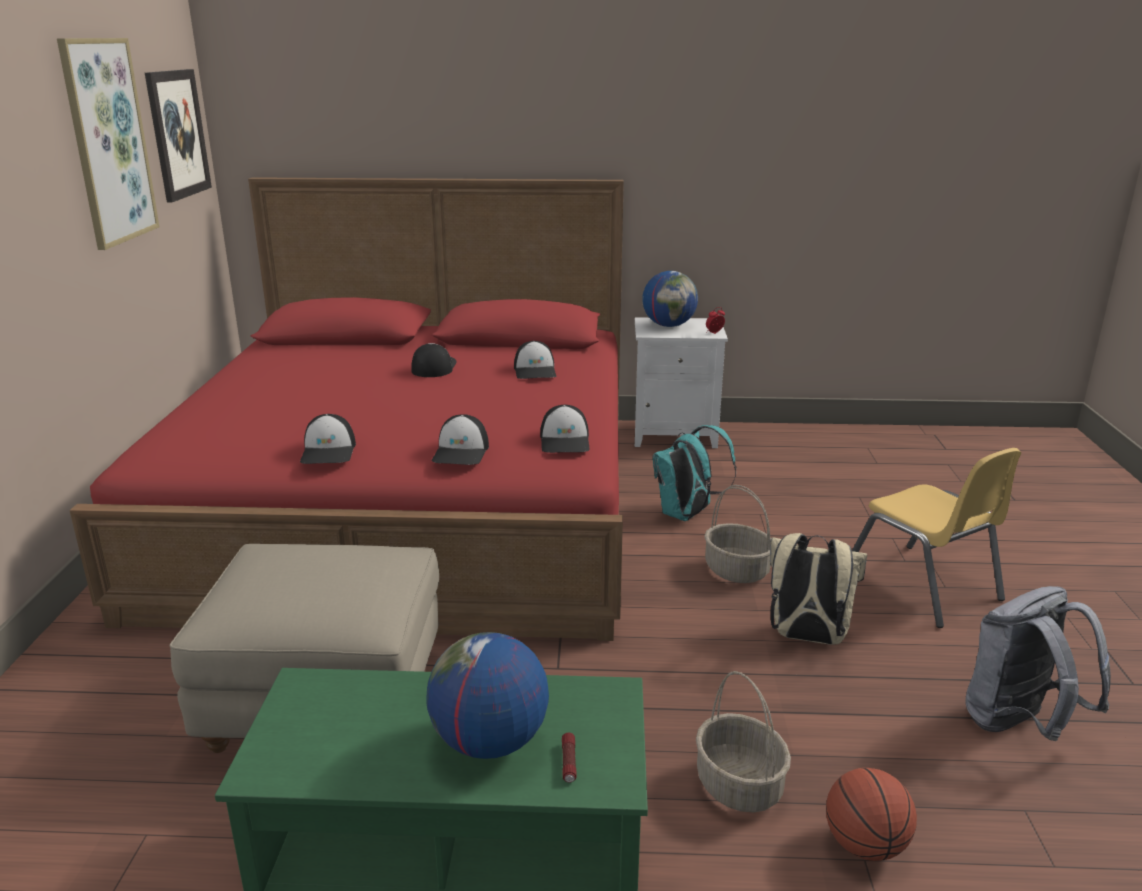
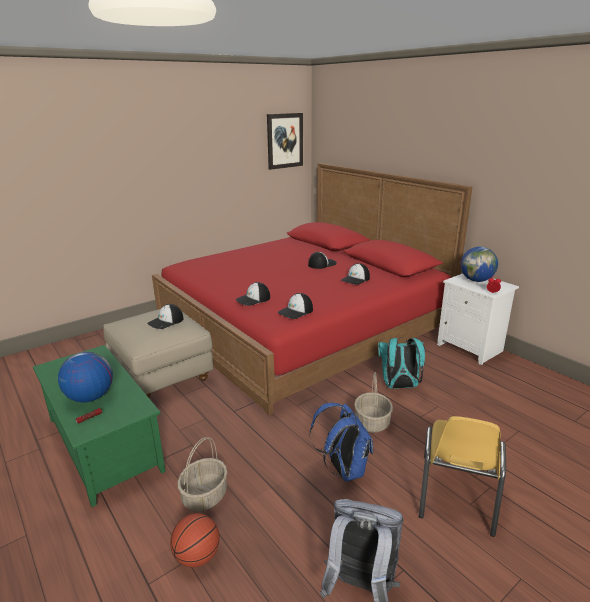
camera: 50 degrees right, 0 degrees up
(108, 142) = (233, 142): picture -> none
(329, 451) = (220, 282): cap -> cap (166, 321)
(806, 637) = (343, 469): beige backpack -> blue backpack

